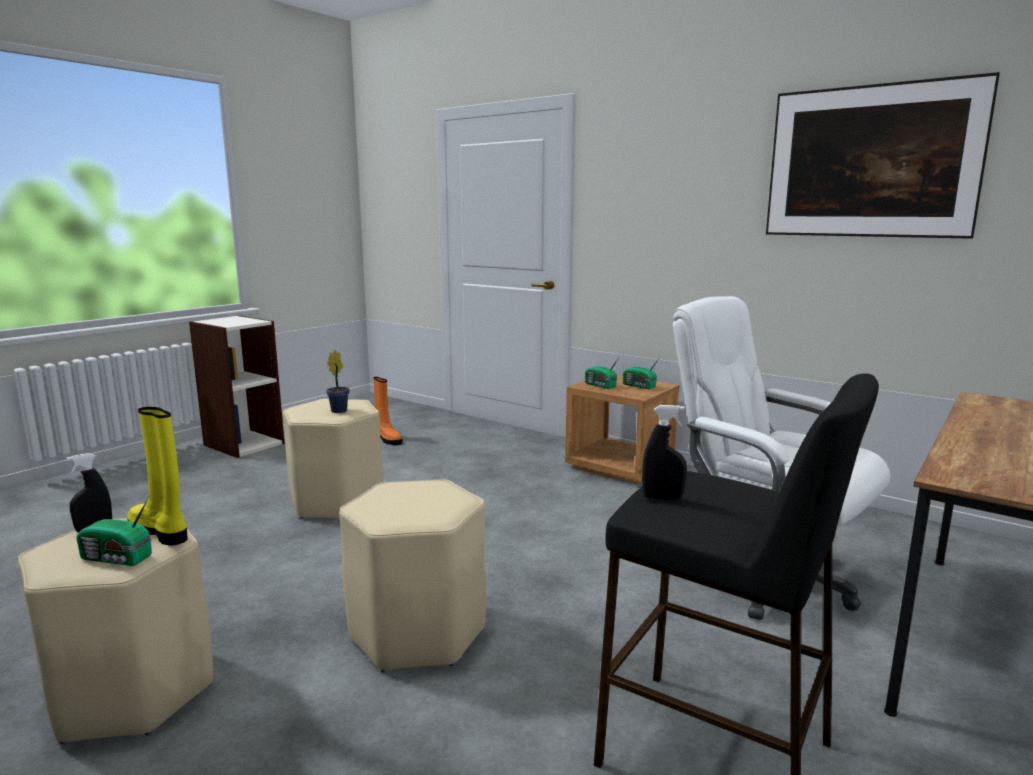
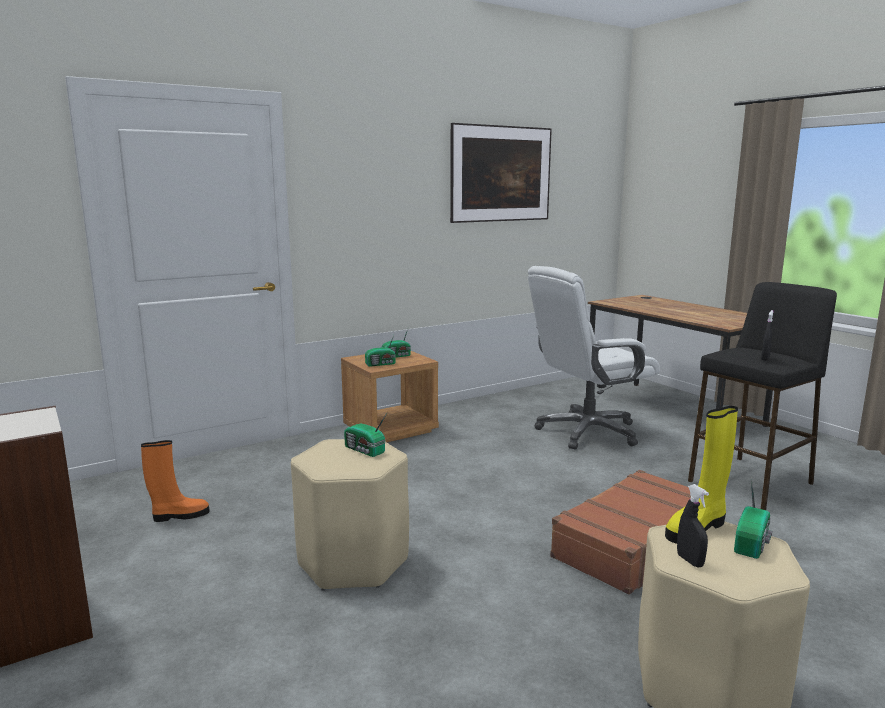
camera: 70 degrees left, 0 degrees up
(340, 410) = (364, 450): potted plant -> radio
(417, 633) = (631, 544): beige stool -> brown suitcase

